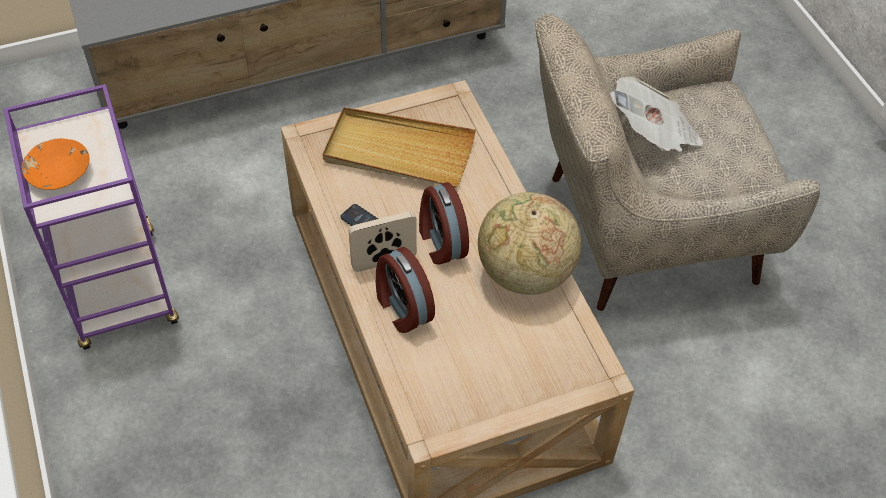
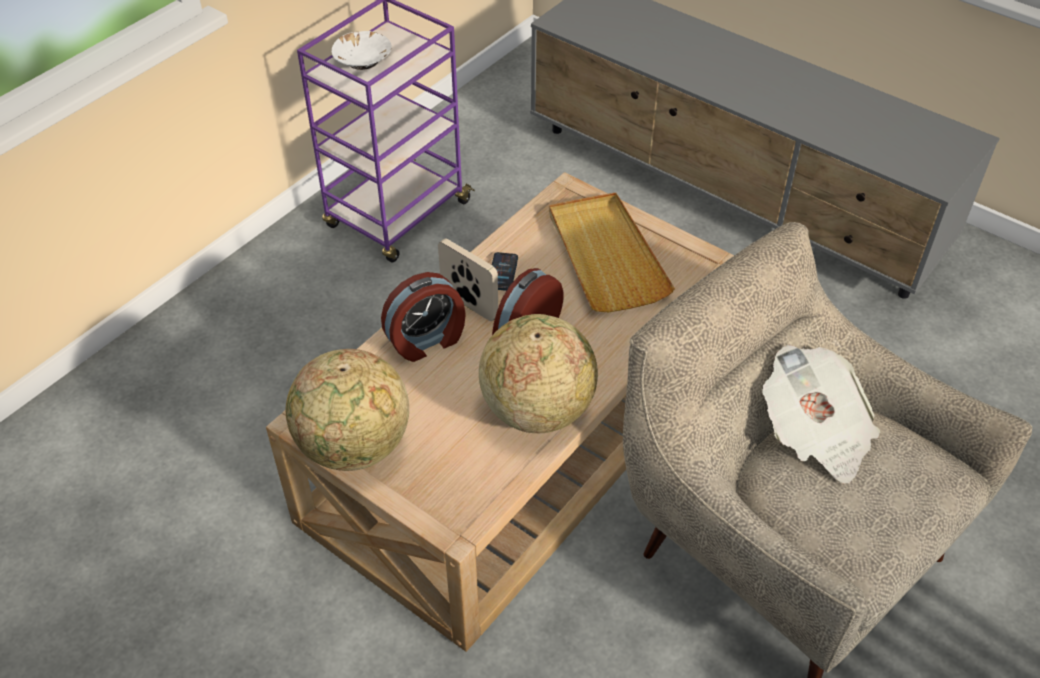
camera: 60 degrees right, 5 degrees down
(59, 173) = (363, 60): orange bowl -> white bowl
(402, 308) = (427, 341): alarm clock -> alarm clock turned 150 degrees counterclockwise
(481, 408) = (354, 446): none -> globe

